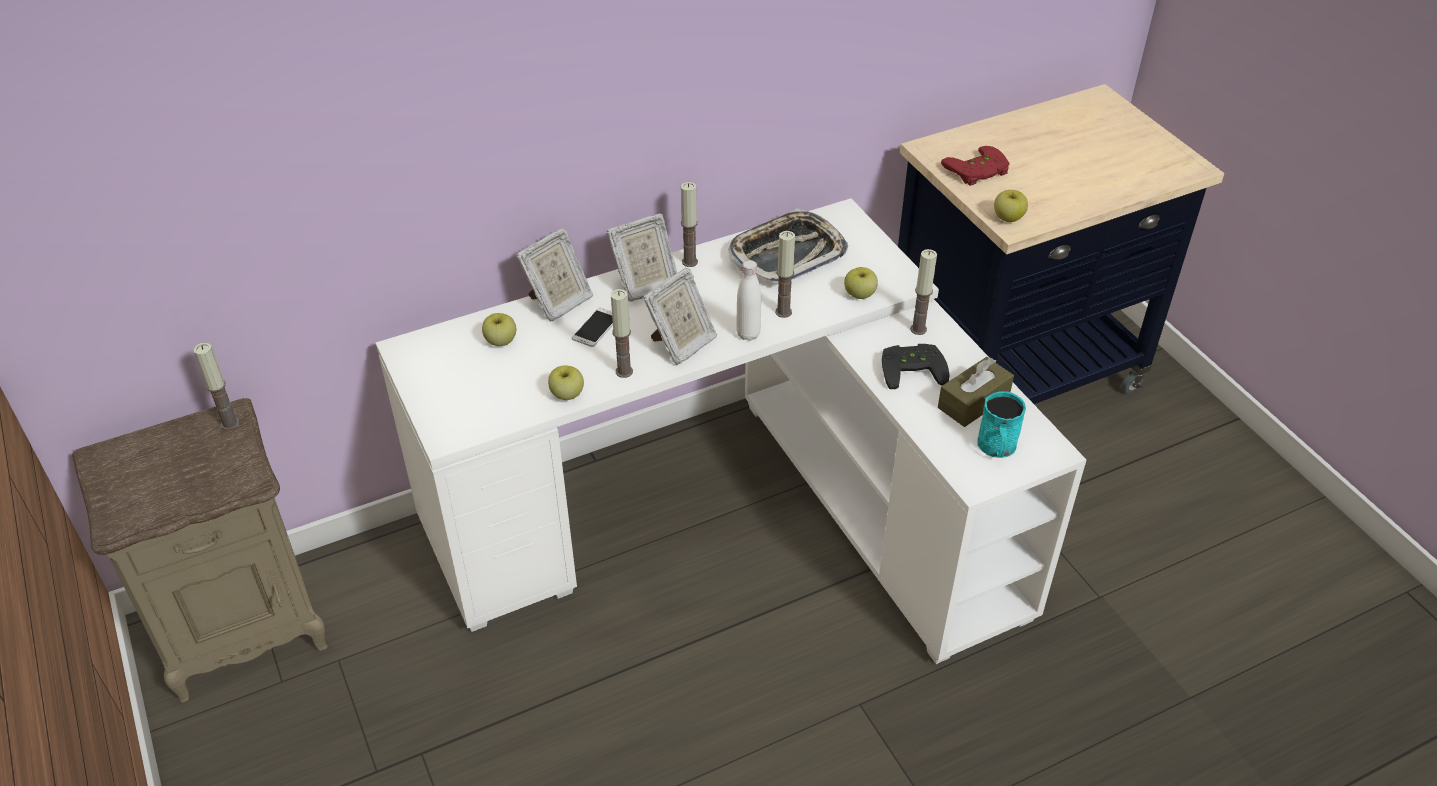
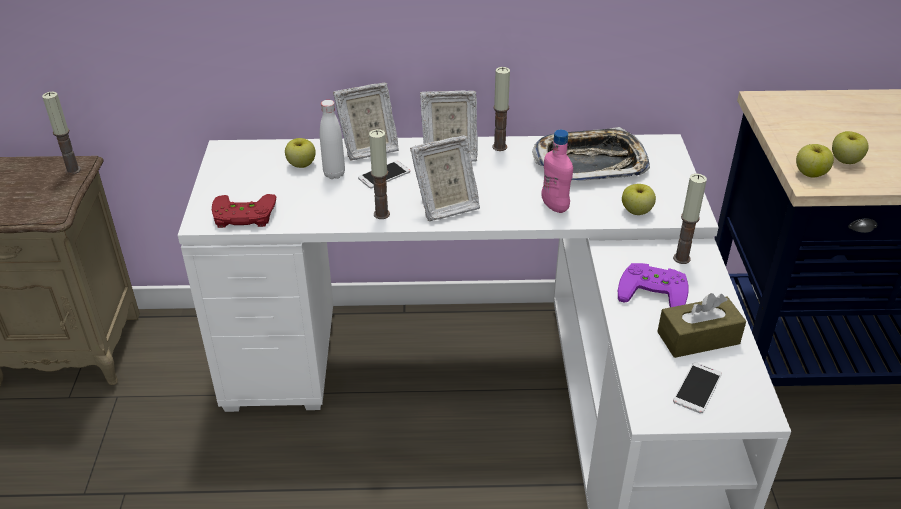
camera: 25 degrees right, 5 degrees down
(567, 394) = (321, 218): apple -> apple (845, 160)
(748, 334) = (510, 215): white bottle -> white bottle (334, 174)
(783, 312) = (555, 206): candle -> pink bottle
(912, 368) = (654, 289): black game controller -> purple game controller
(978, 171) = (803, 129): red game controller -> red game controller (243, 217)
(997, 448) = (697, 388): turquoise mug -> phone

